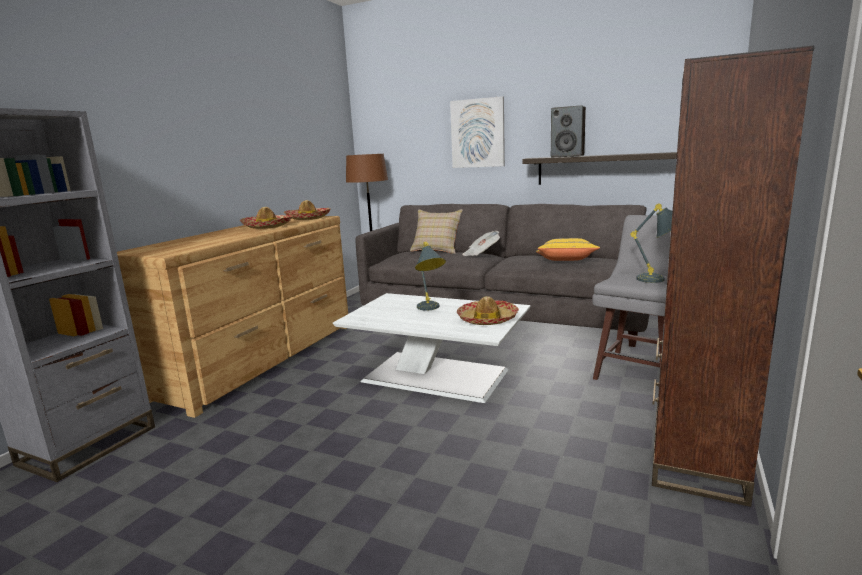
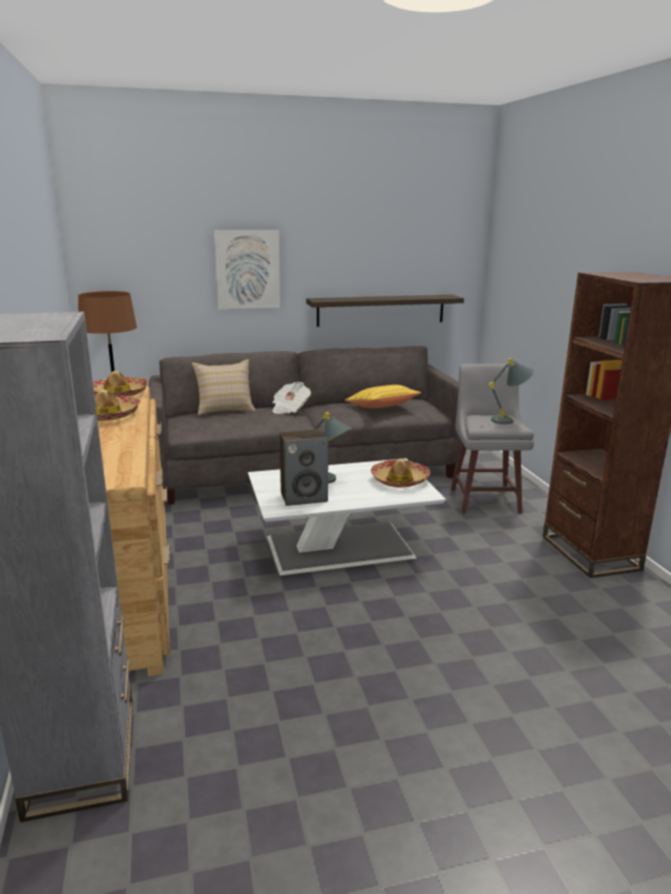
camera: 40 degrees left, 5 degrees up
(568, 156) = (351, 298): speaker -> speaker (304, 497)

